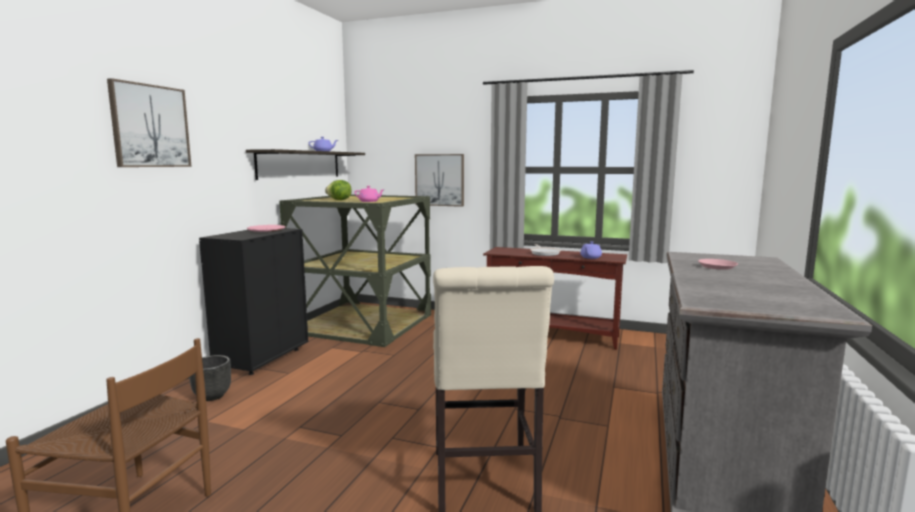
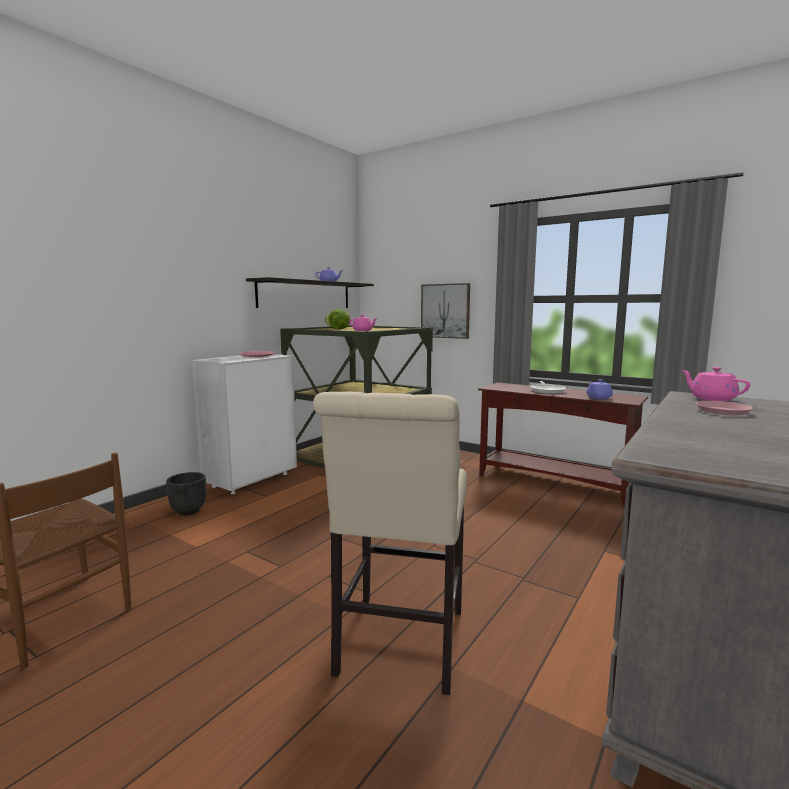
camera: 15 degrees right, 0 degrees up
(150, 126) = (146, 254): picture -> none
(263, 358) = (251, 479): black cabinet -> white cabinet
(701, 256) = (711, 398): none -> pink teapot

